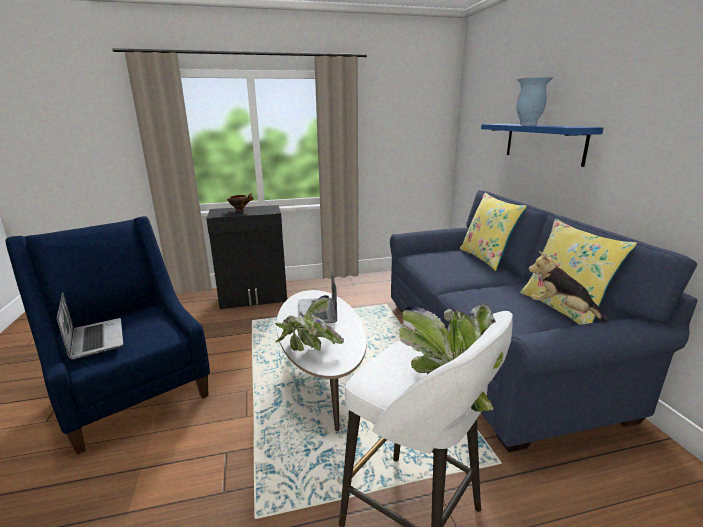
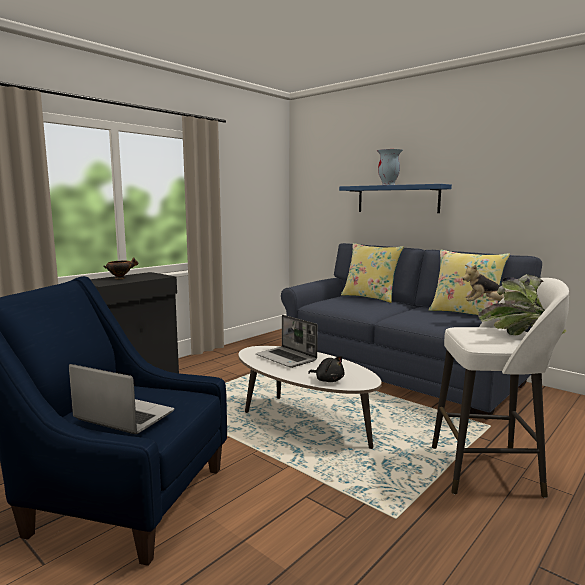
camera: 35 degrees left, 10 degrees down
(308, 350) = (328, 380): potted plant -> black plush toy

